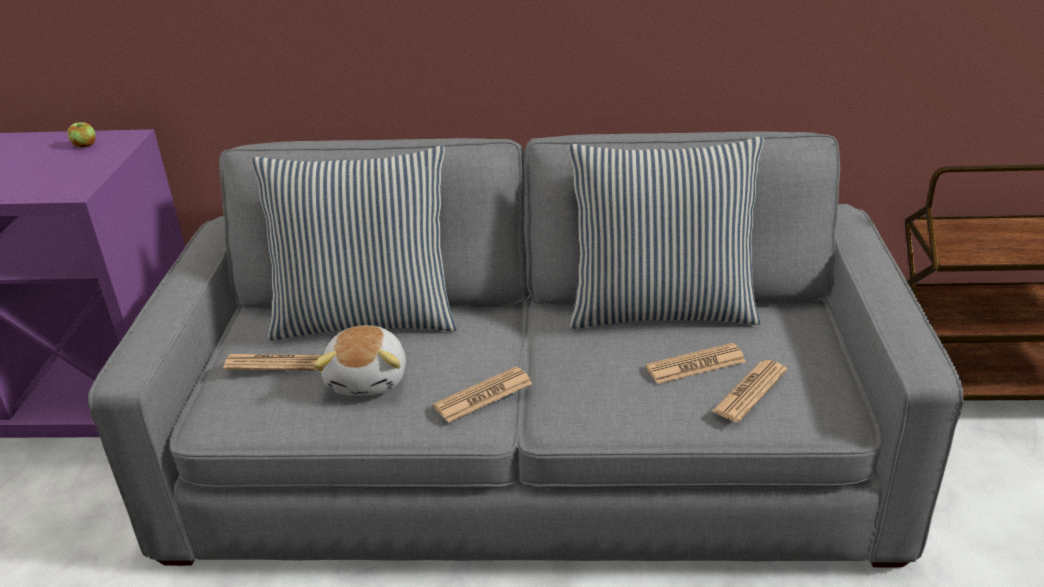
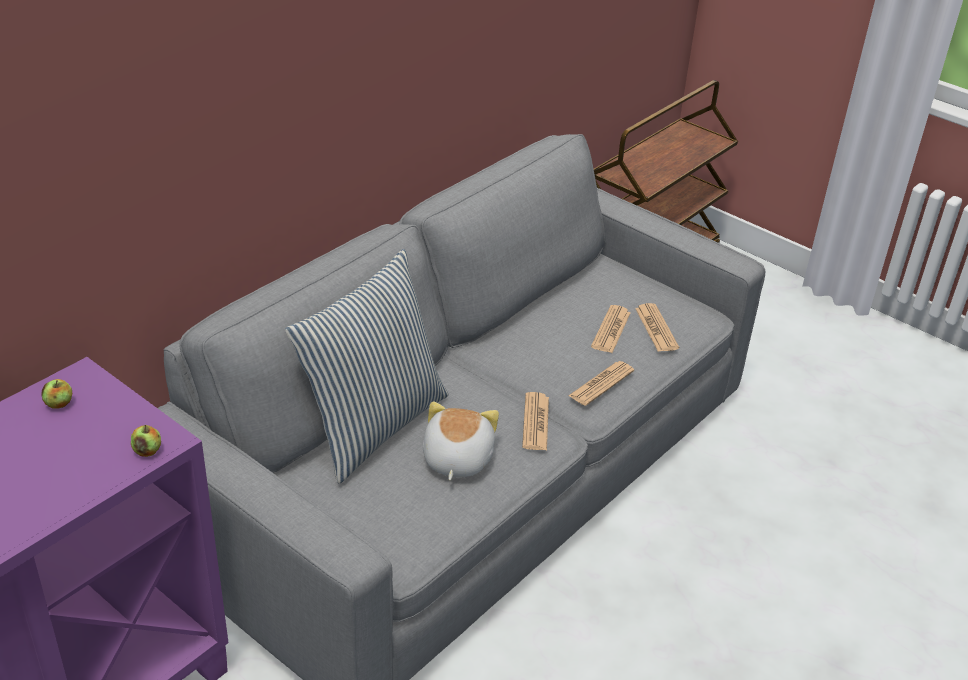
camera: 55 degrees left, 5 degrees up
(53, 191) = (147, 451): none -> apple
(274, 363) = (375, 494): newspaper -> newspaper (601, 384)
(369, 379) = (456, 459): plush toy -> plush toy turned 120 degrees counterclockwise
(661, 309) = (536, 307): pillow -> none

